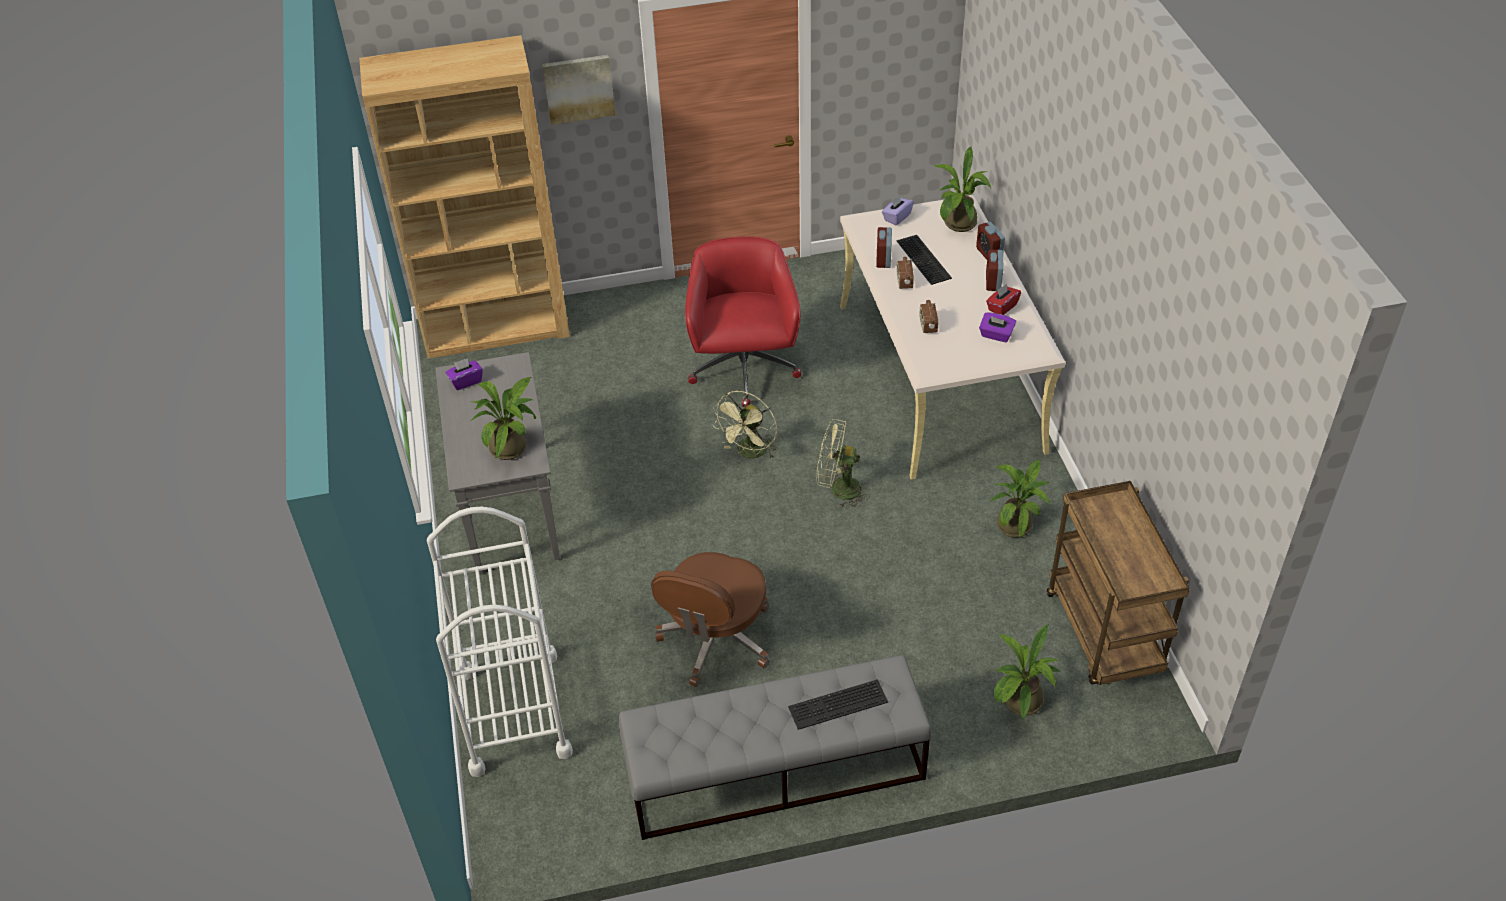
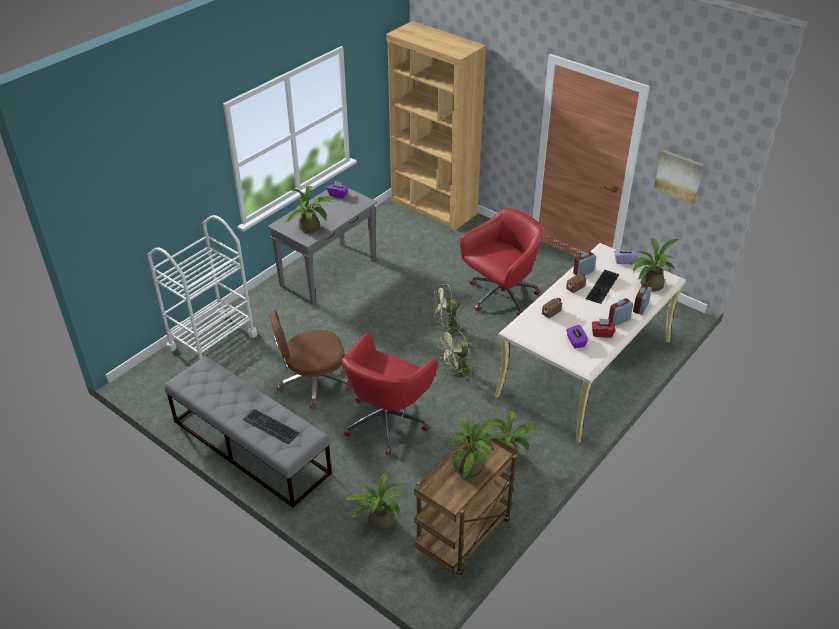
camera: 50 degrees right, 5 degrees down
(578, 88) = (509, 92): picture -> picture (678, 175)
(838, 489) = (457, 372): green fan -> green fan turned 90 degrees counterclockwise
(859, 602) = (387, 421): none -> red office chair
(1116, 535) = (471, 467): none -> potted plant

